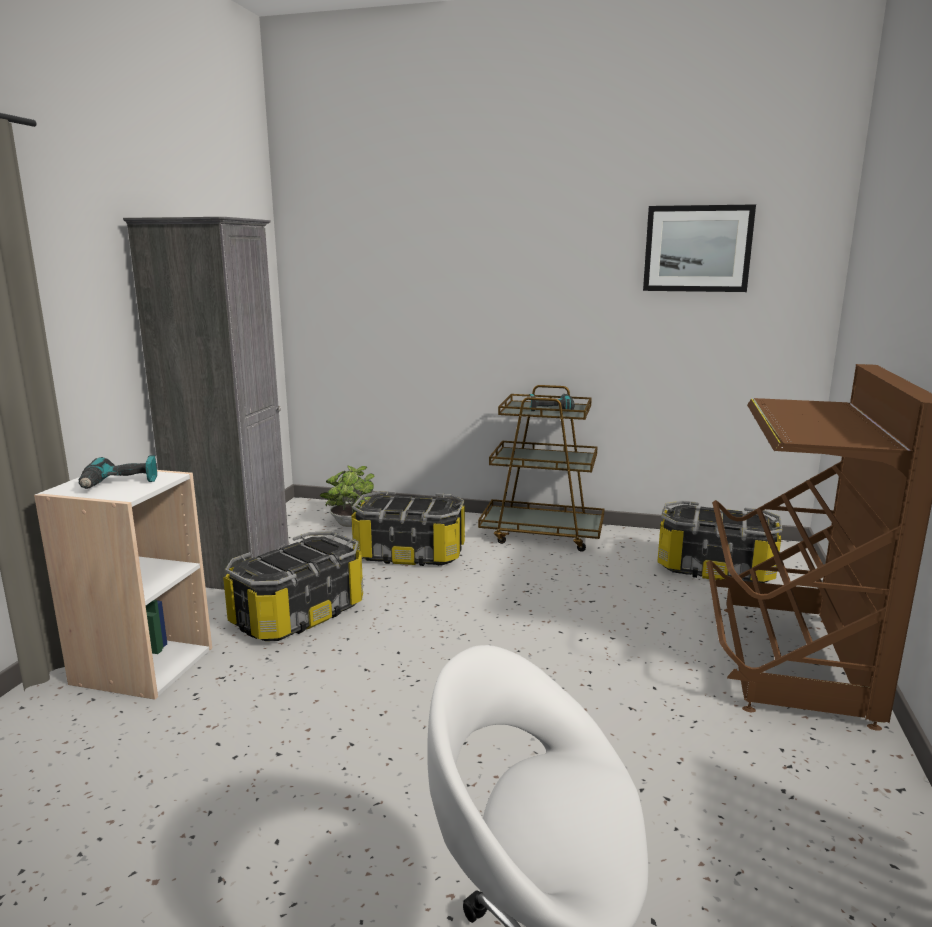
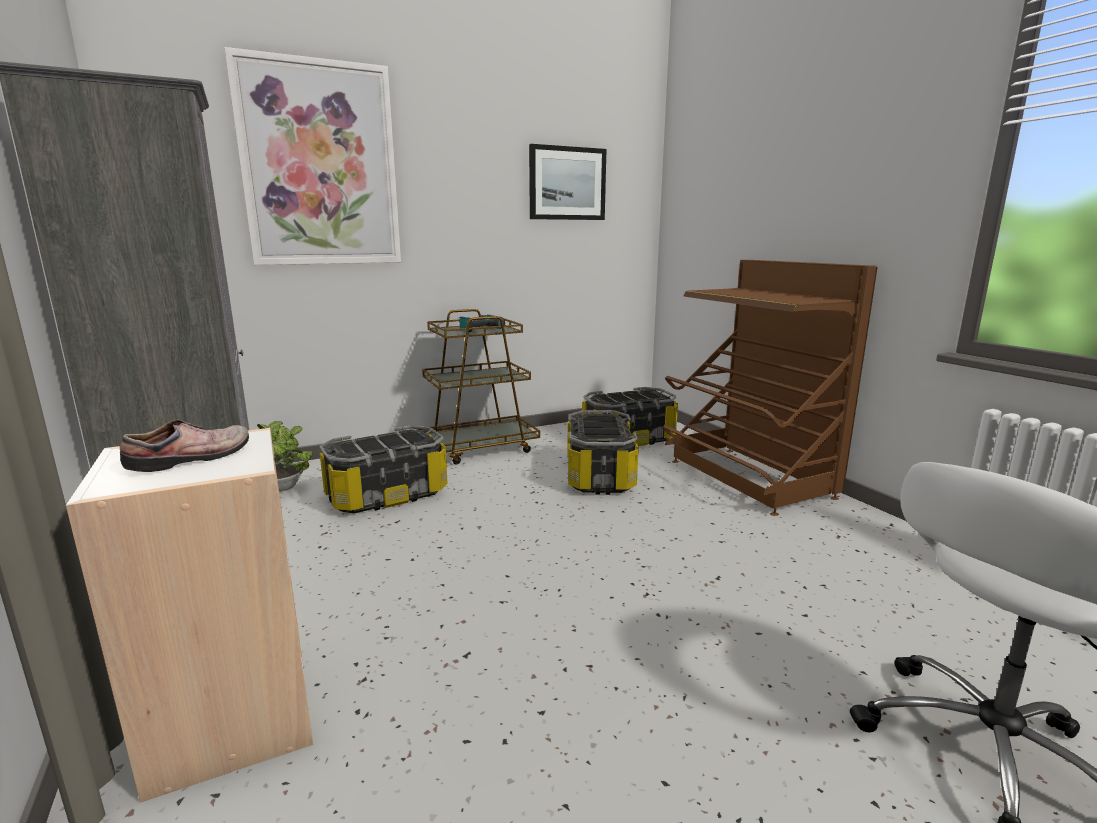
camera: 40 degrees left, 0 degrees up
(120, 483) = (193, 458): power drill -> shoe
(298, 614) = (354, 585): storage box -> storage box (598, 476)
(428, 241) = (320, 165): none -> picture

